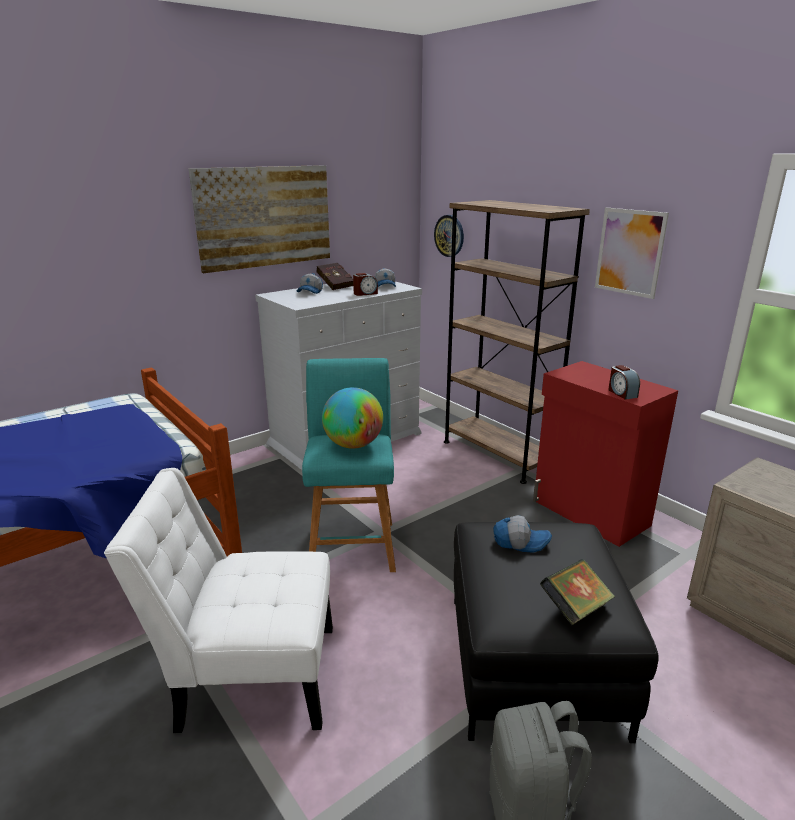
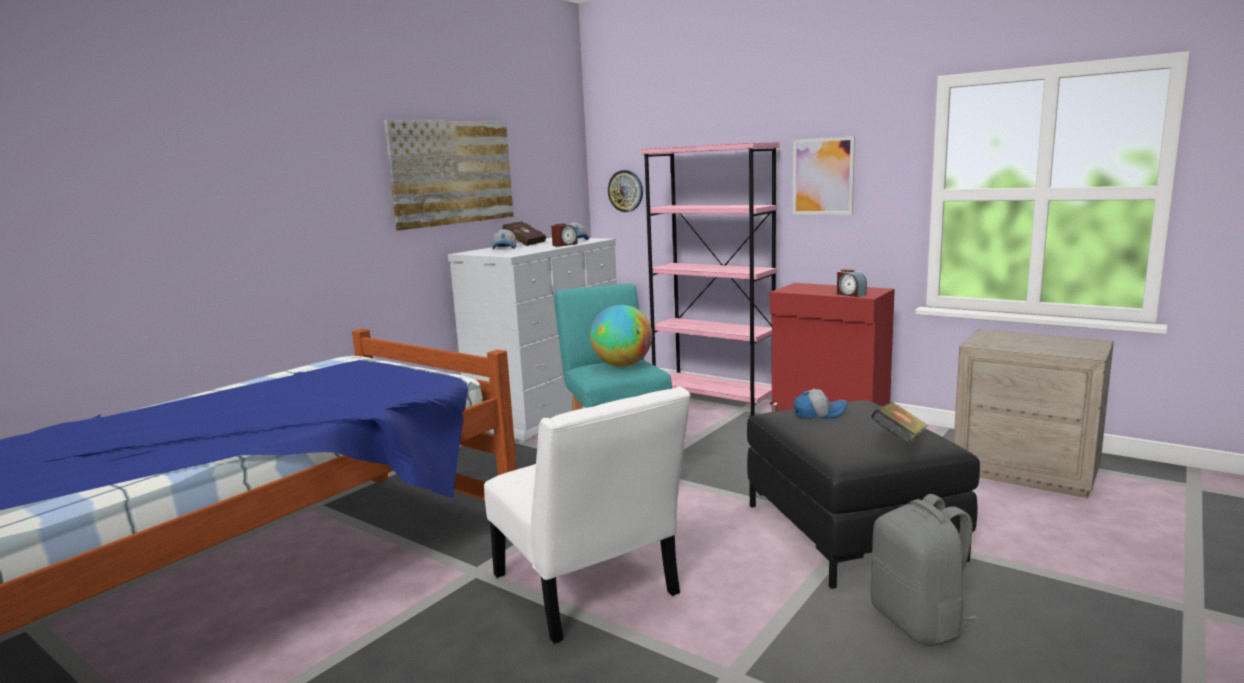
camera: 15 degrees left, 10 degrees down
(249, 675) = (588, 590): white chair -> white chair turned 105 degrees counterclockwise
(497, 454) = (713, 401): brown bookcase -> pink bookcase

